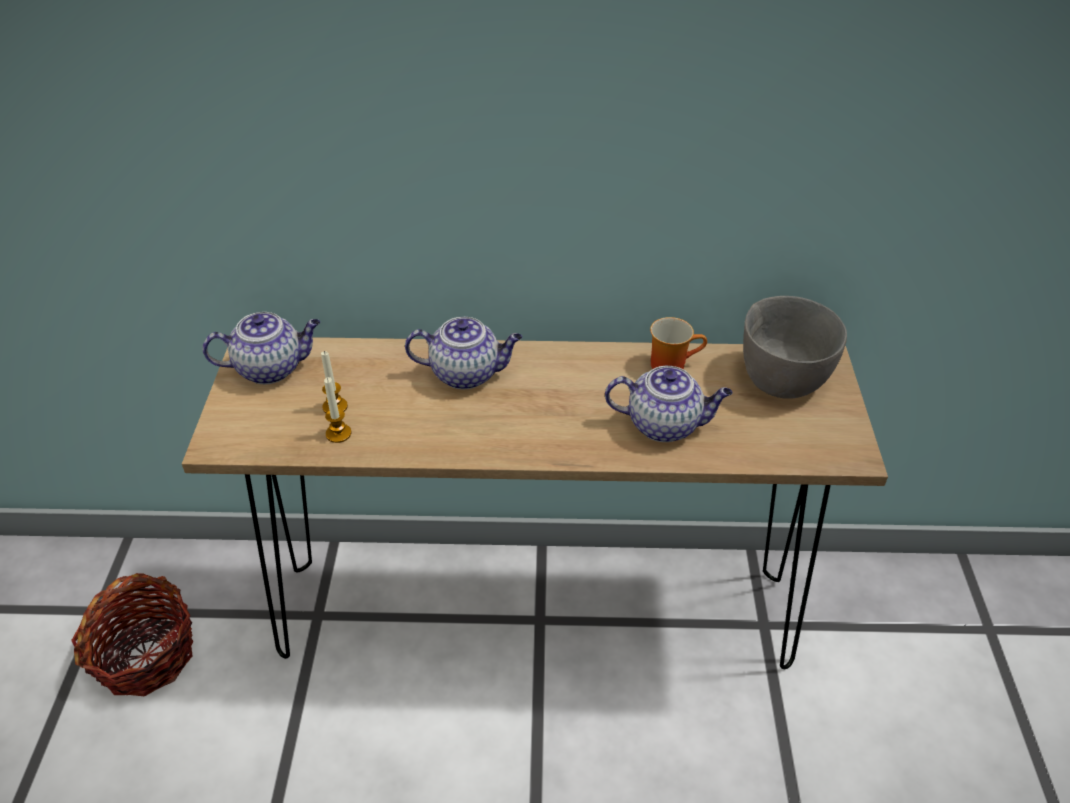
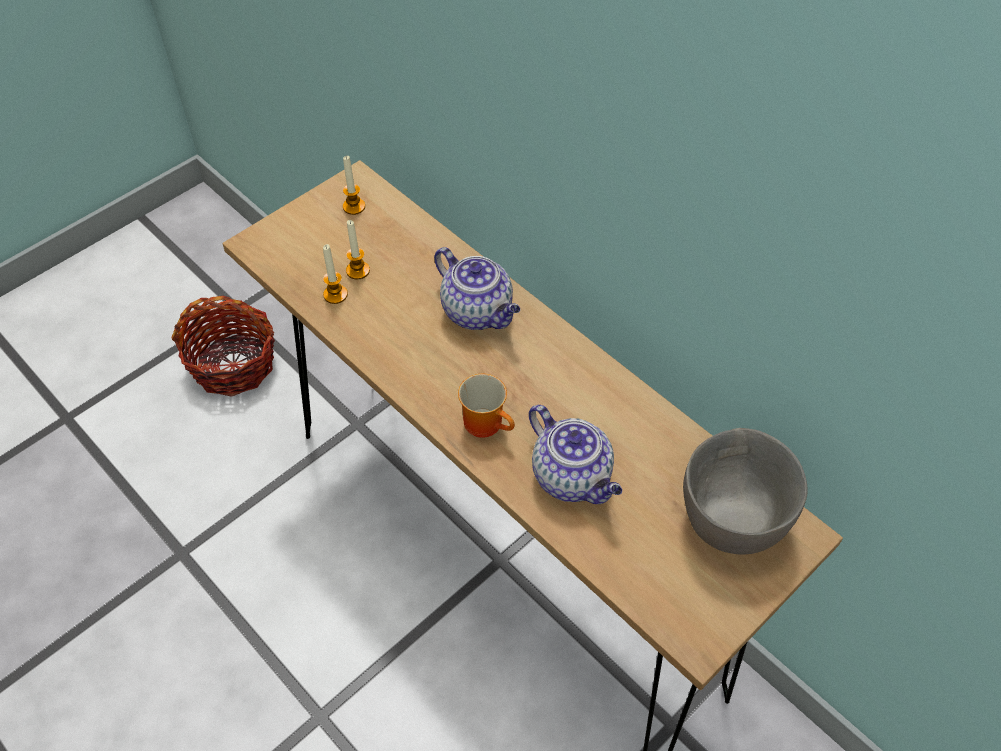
camera: 45 degrees right, 10 degrees up
(271, 368) = (354, 206): teapot -> candle
(671, 363) = (651, 427): mug -> mug (488, 423)

